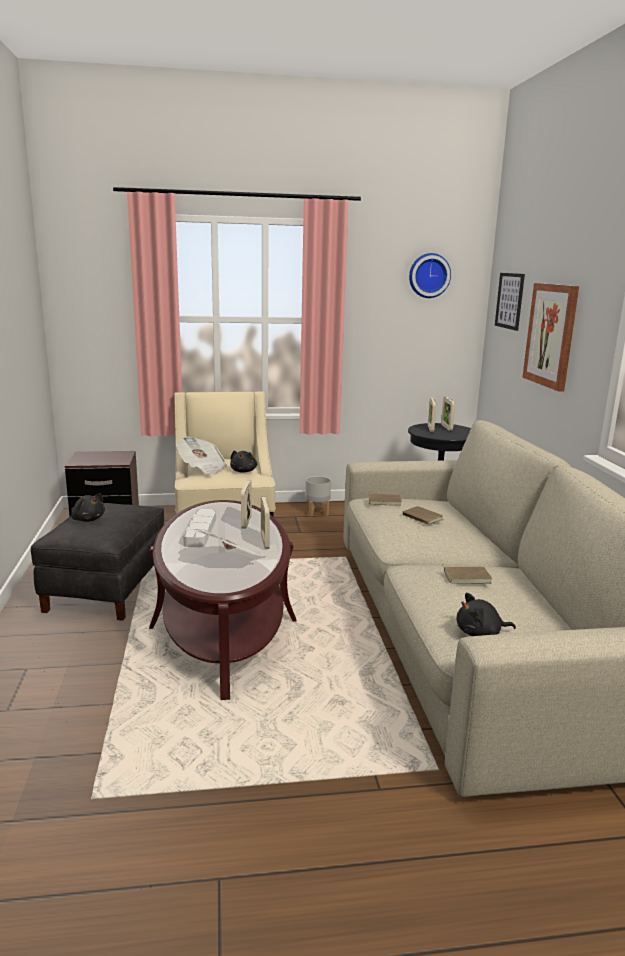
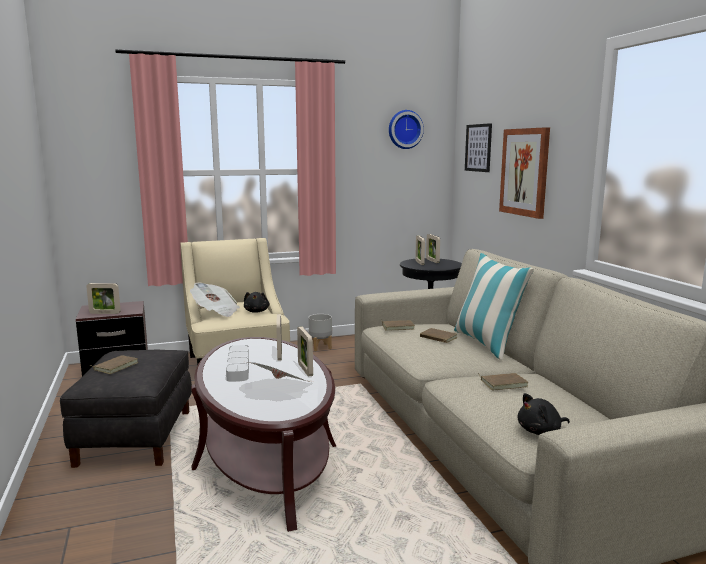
camera: 10 degrees left, 5 degrees down
(88, 519) = (115, 366): black plush toy -> brown book
(94, 462) = (105, 313): none -> picture frame
(477, 528) = (487, 343): none -> pillow

